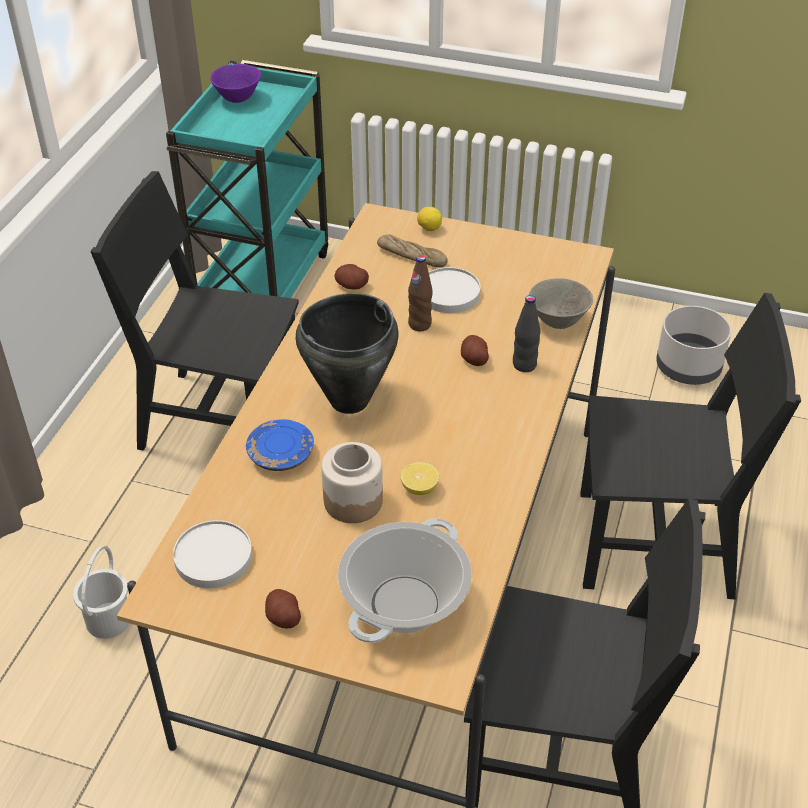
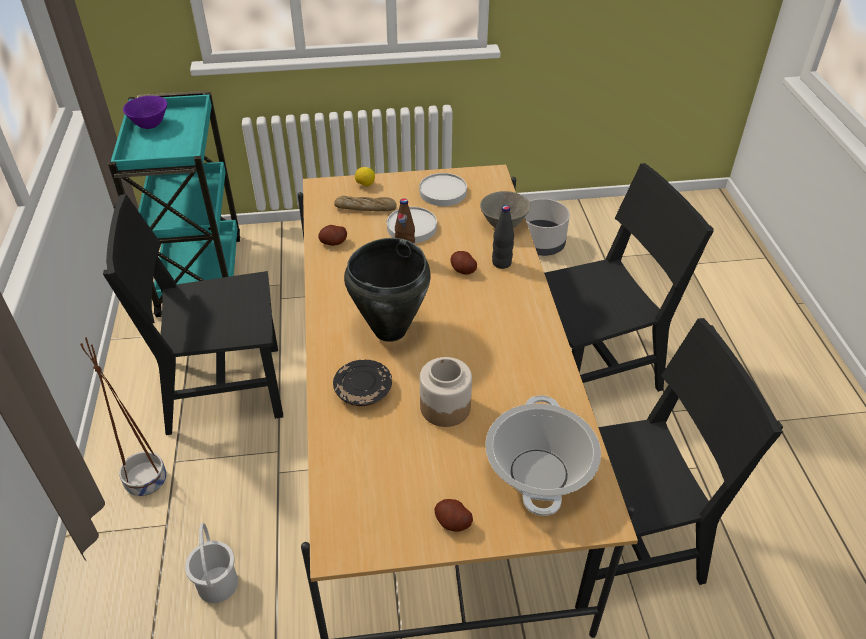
camera: 25 degrees left, 0 degrees up
(94, 489) = (146, 480): none -> brown planter
(214, 557) = (363, 494): white plate -> white plate (443, 192)
(281, 454) = (363, 390): blue plate -> black plate
(419, 488) = (488, 379): lemon -> none

